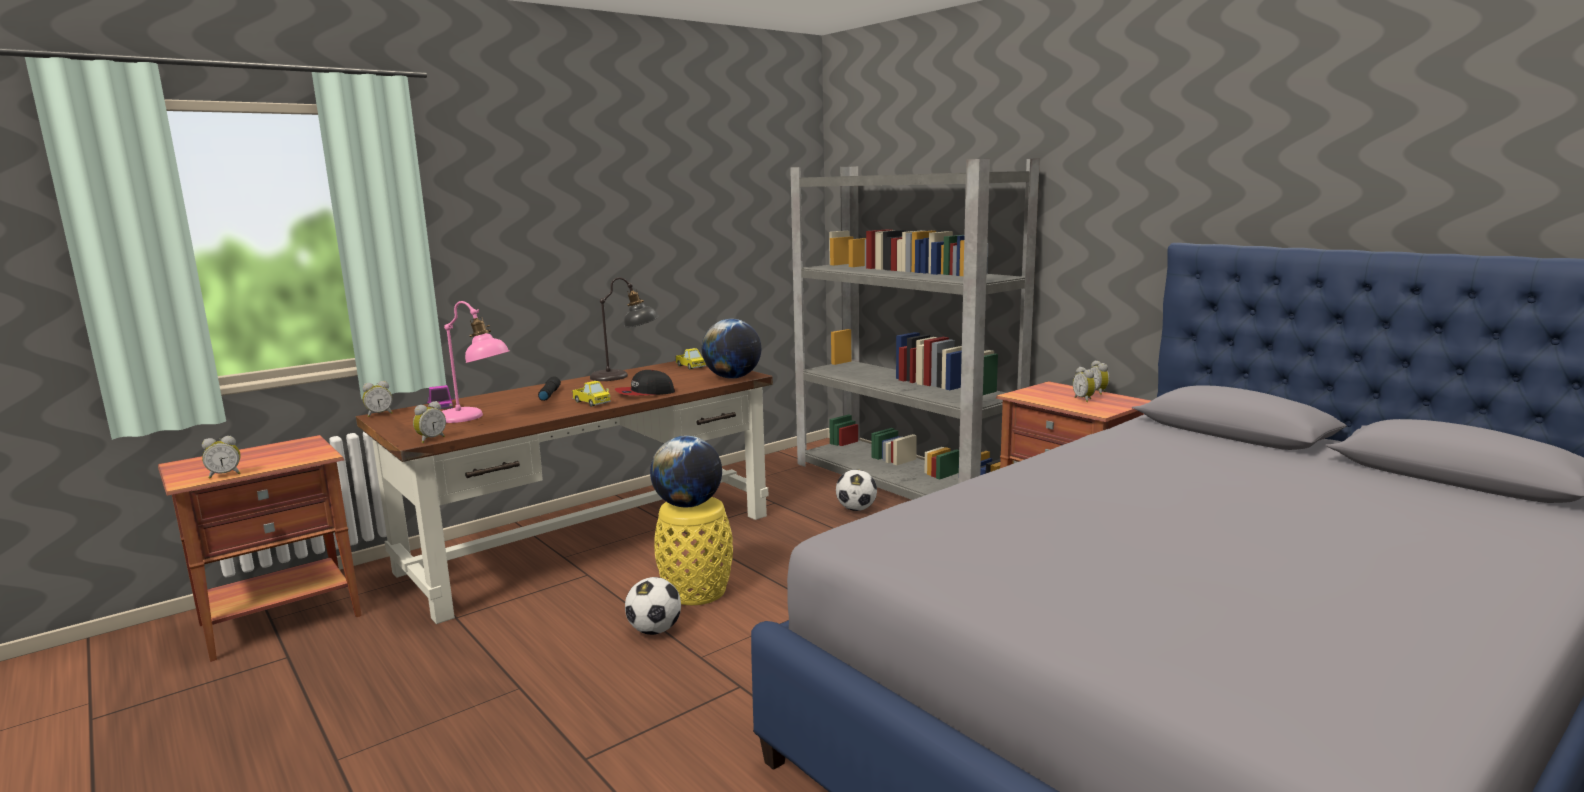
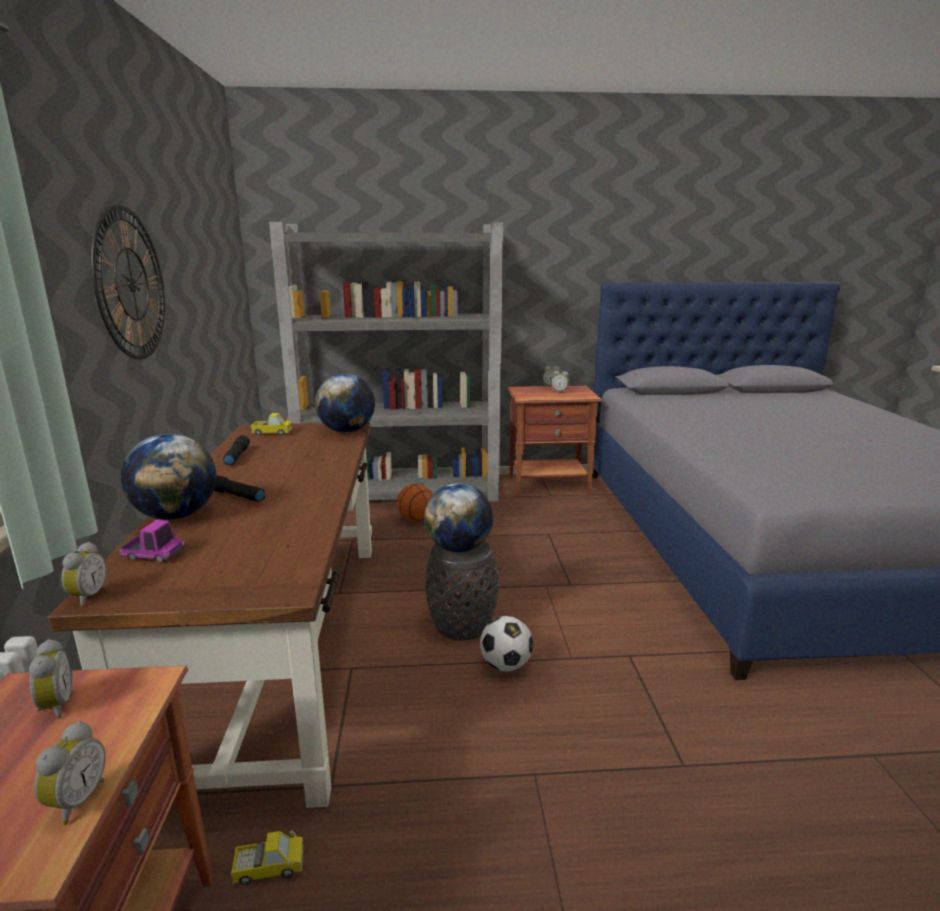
camera: 55 degrees left, 5 degrees up
(430, 439) = (300, 581): alarm clock -> alarm clock (55, 706)
(476, 418) = (253, 543): pink table lamp -> none
(501, 395) = (176, 515): none -> globe
(577, 225) = (131, 284): none -> wall clock
(591, 403) = (315, 486): toy truck -> toy truck (269, 868)
(625, 375) = (236, 456): grey table lamp -> black flashlight
(644, 393) = (328, 463): cap -> none
(696, 592) = (462, 624): yellow stool -> grey stool
(856, 509) = (416, 519): football -> basketball

